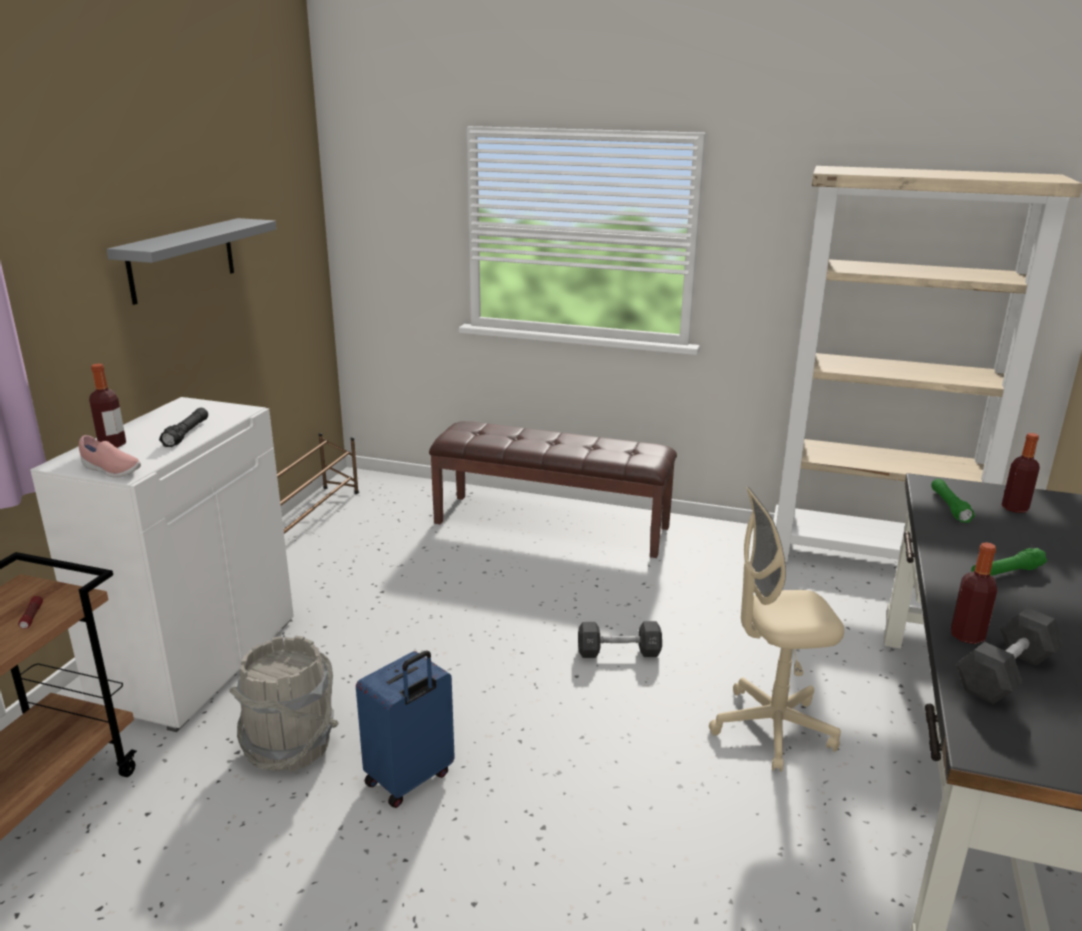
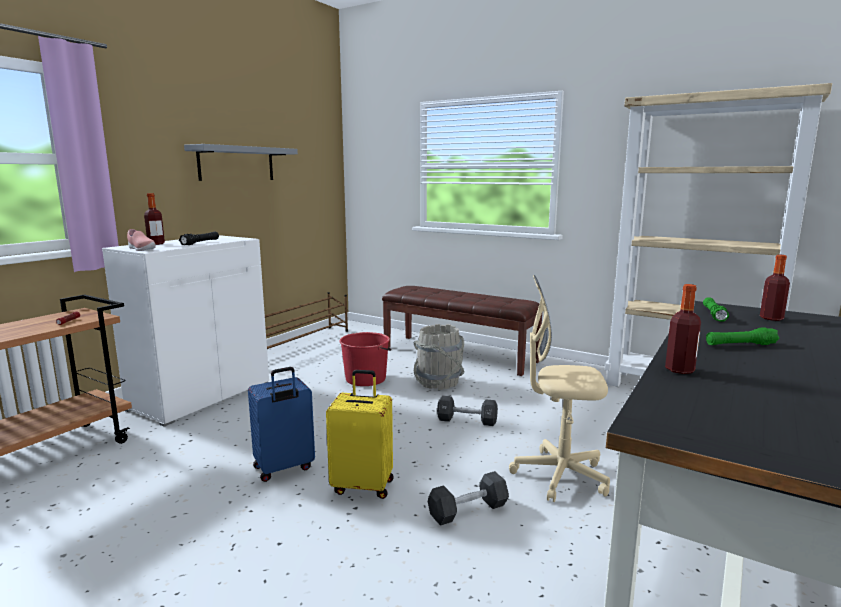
camera: 15 degrees right, 10 degrees down
(291, 746) = (223, 442): grey bucket -> grey bucket (438, 382)
(439, 591) = (366, 379): none -> red bucket
(535, 789) = (363, 485): none -> yellow suitcase
(1005, 673) = (700, 390): black dumbbell -> black dumbbell (468, 510)

